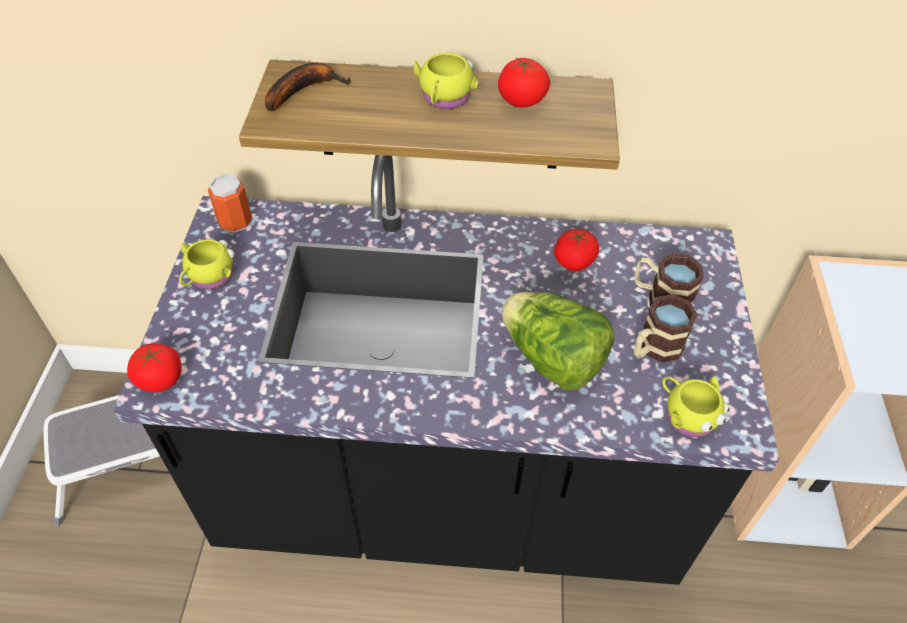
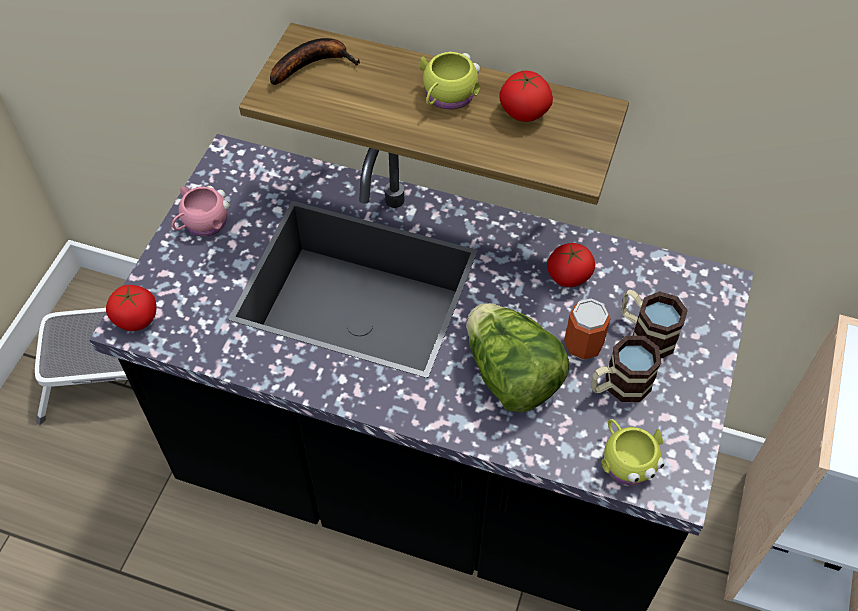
camera: 15 degrees right, 5 degrees up
(208, 277) = (202, 223): yellow mug -> pink mug
(235, 222) = (241, 168): can -> can (583, 345)

